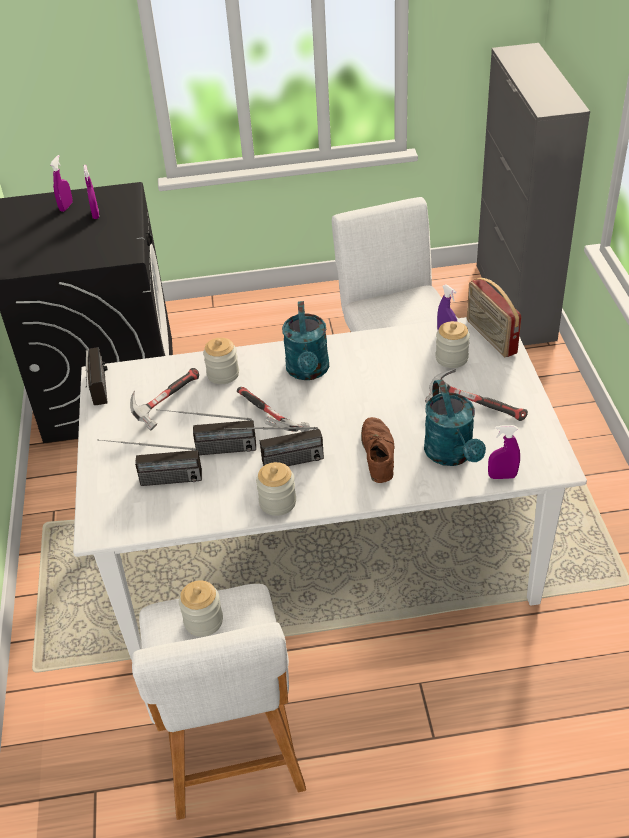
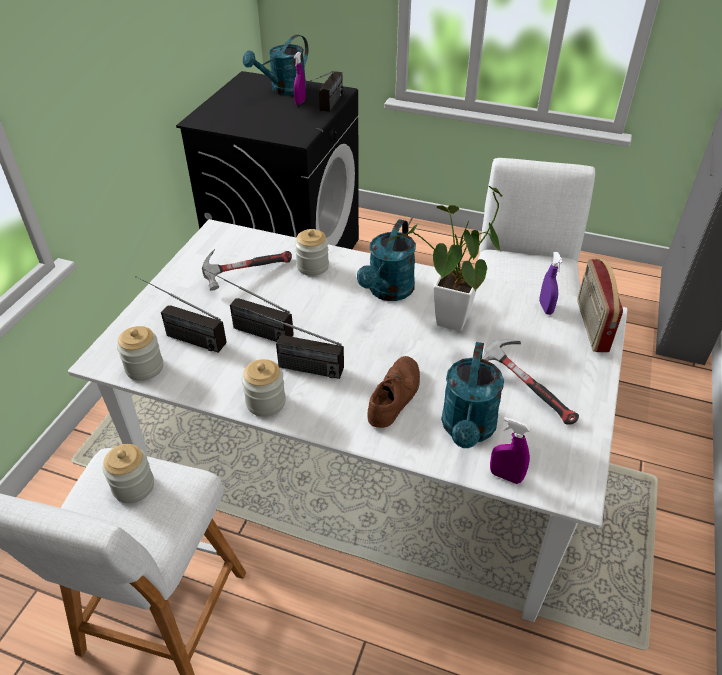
camera: 25 degrees right, 0 degrees up
(66, 207) = (283, 90): purple spray bottle -> turquoise watering can
(101, 396) = (202, 248): radio -> radio (329, 107)
(269, 419) = (320, 322): hammer -> none
(380, 380) = (449, 326): none -> potted plant
(451, 358) = (536, 331): jar -> jar (144, 368)

